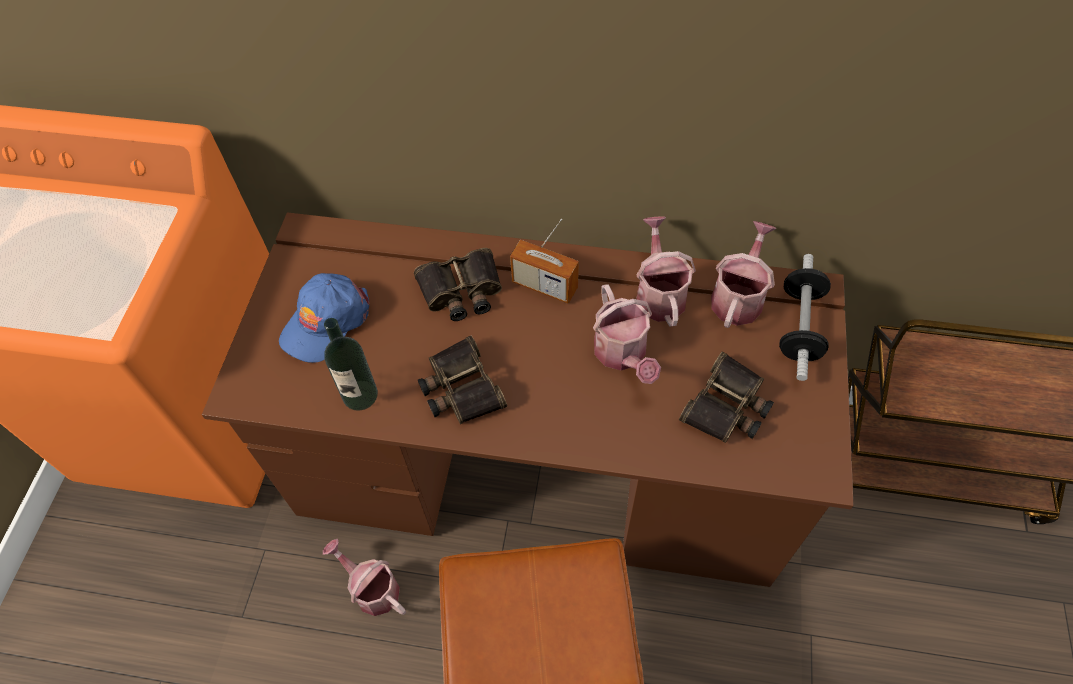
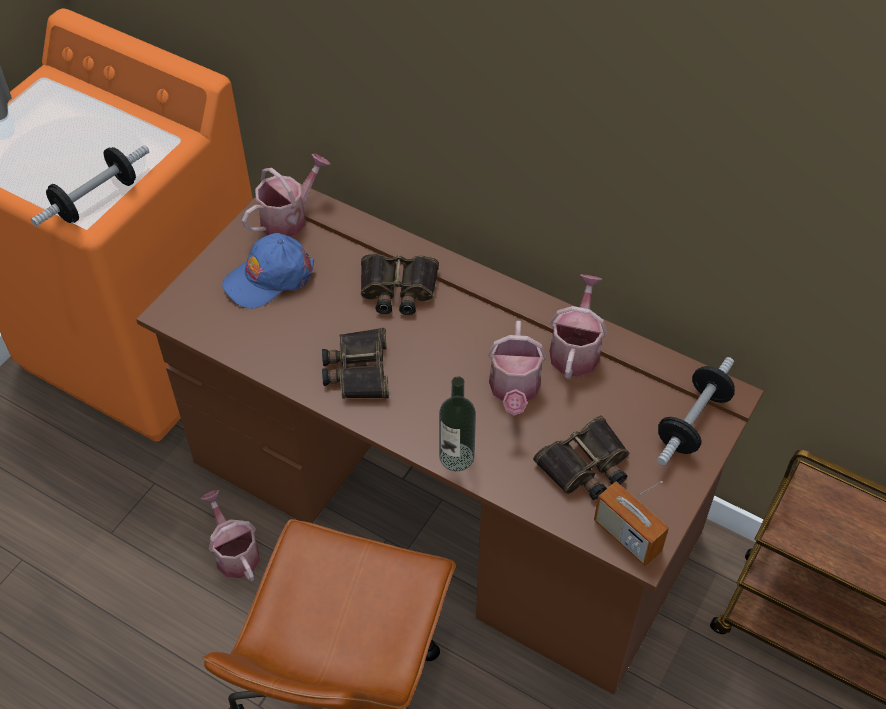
camera: 20 degrees right, 5 degrees down
(108, 303) = (96, 200): none -> dumbbell
(360, 395) = (270, 347): bottle -> bottle (456, 457)
(544, 285) = (474, 309): radio -> radio (627, 536)
(738, 297) = (649, 377): watering can -> watering can (289, 217)

